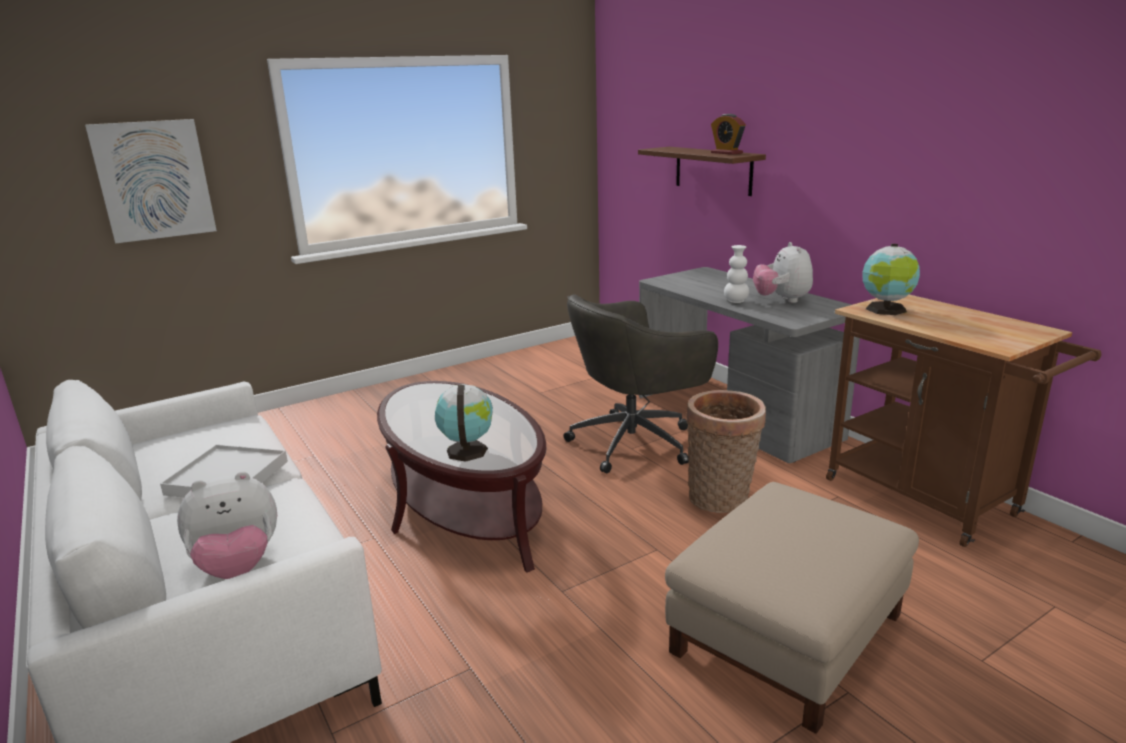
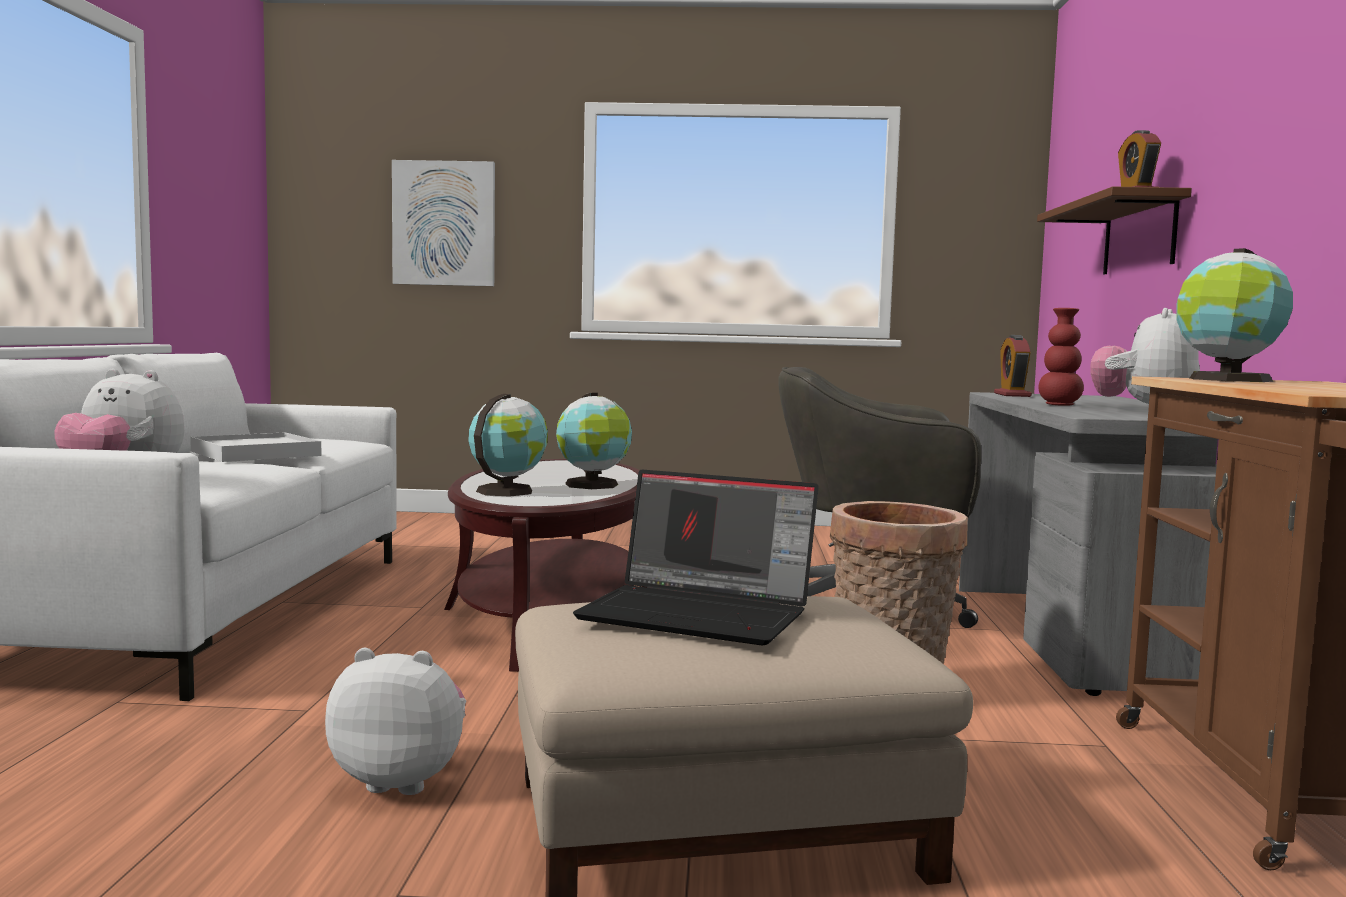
camera: 35 degrees right, 15 degrees down
(497, 420) = (593, 485): none -> globe
(616, 690) = (402, 780): none -> plush toy
(671, 282) = (1012, 395): none -> alarm clock
(735, 301) = (1059, 405): white vase -> red vase
(784, 537) = (701, 613): none -> laptop

